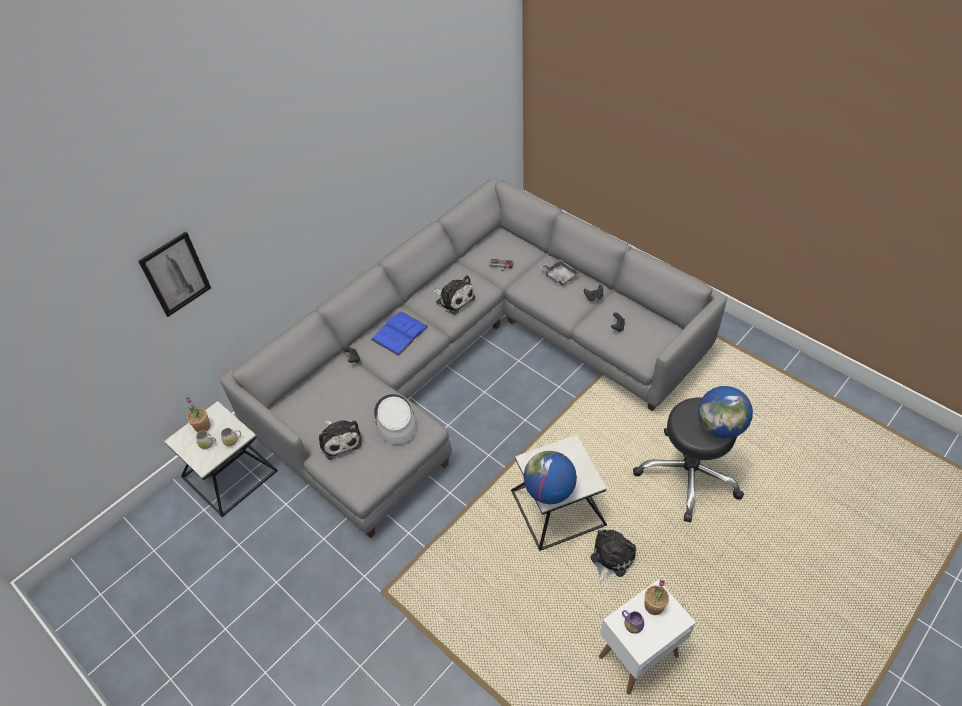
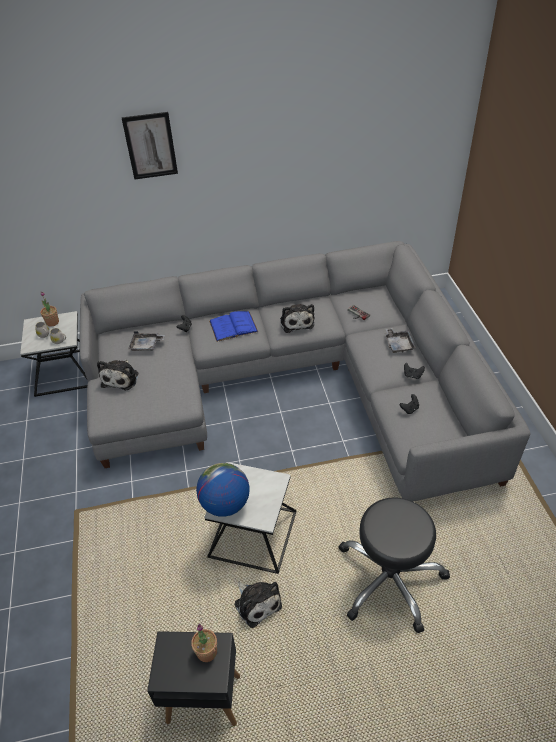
camera: 35 degrees right, 5 degrees down
(176, 274) = (58, 189): picture -> picture (150, 146)
(333, 396) = (146, 345): none -> grey tray
(394, 420) = (169, 385): grey hat -> none
(610, 558) = (256, 602): plush toy -> plush toy turned 75 degrees clockwise
(631, 623) = (174, 652): purple mug -> none
(638, 656) = (202, 699): white side table -> black side table
(720, 427) = (410, 540): globe -> none

